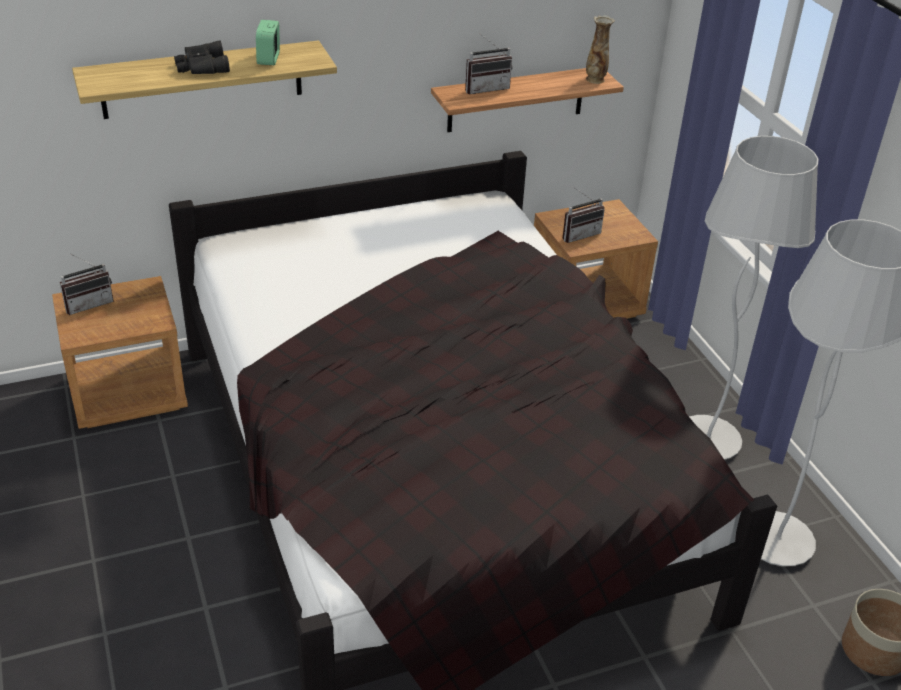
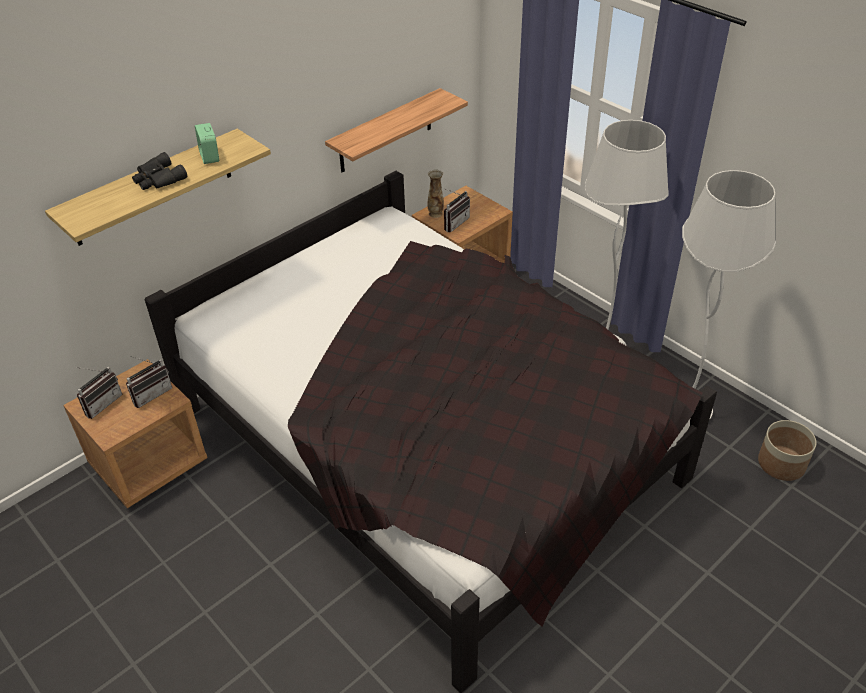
camera: 20 degrees left, 5 degrees up
(486, 88) = (367, 130): radio -> radio (151, 393)
(595, 79) = (444, 101): vase -> vase (435, 213)

